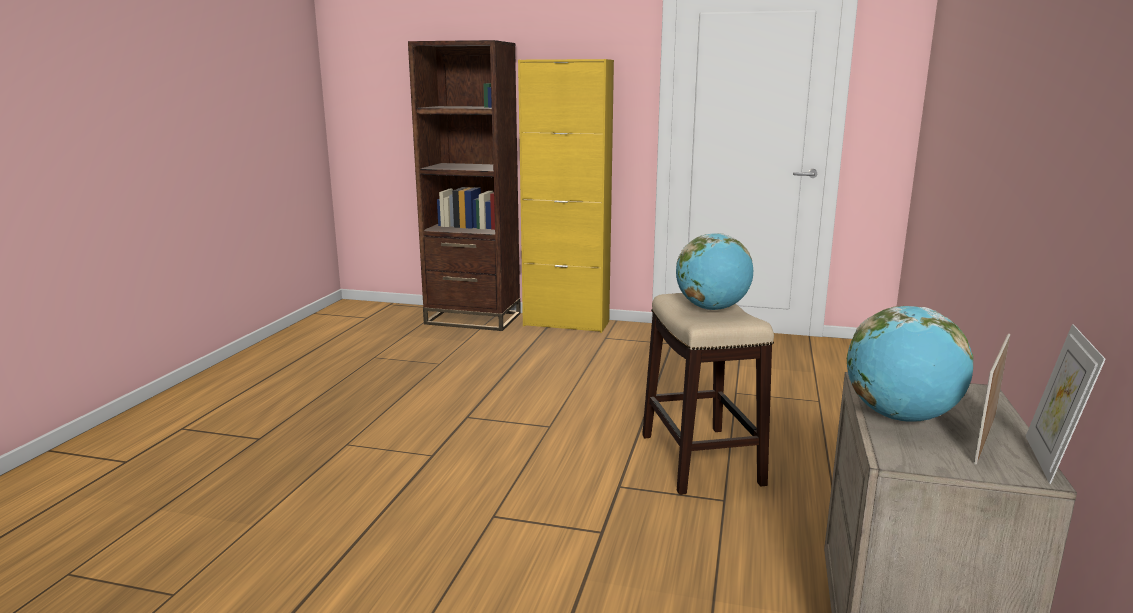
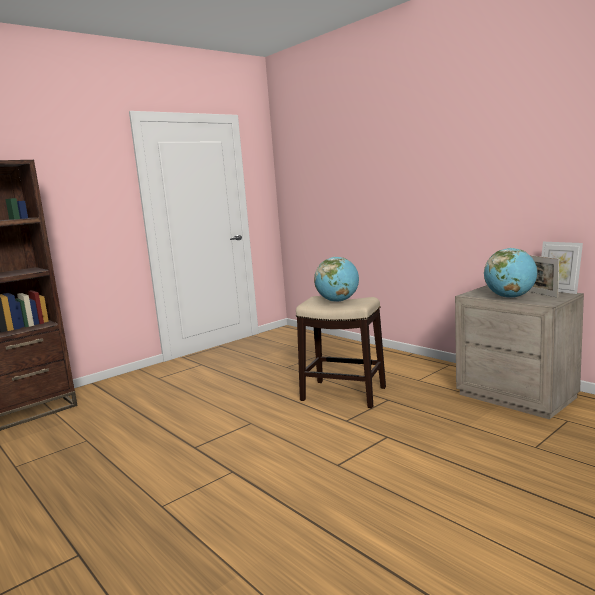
camera: 55 degrees left, 5 degrees down
(566, 323) = (112, 383): yellow cabinet -> none

